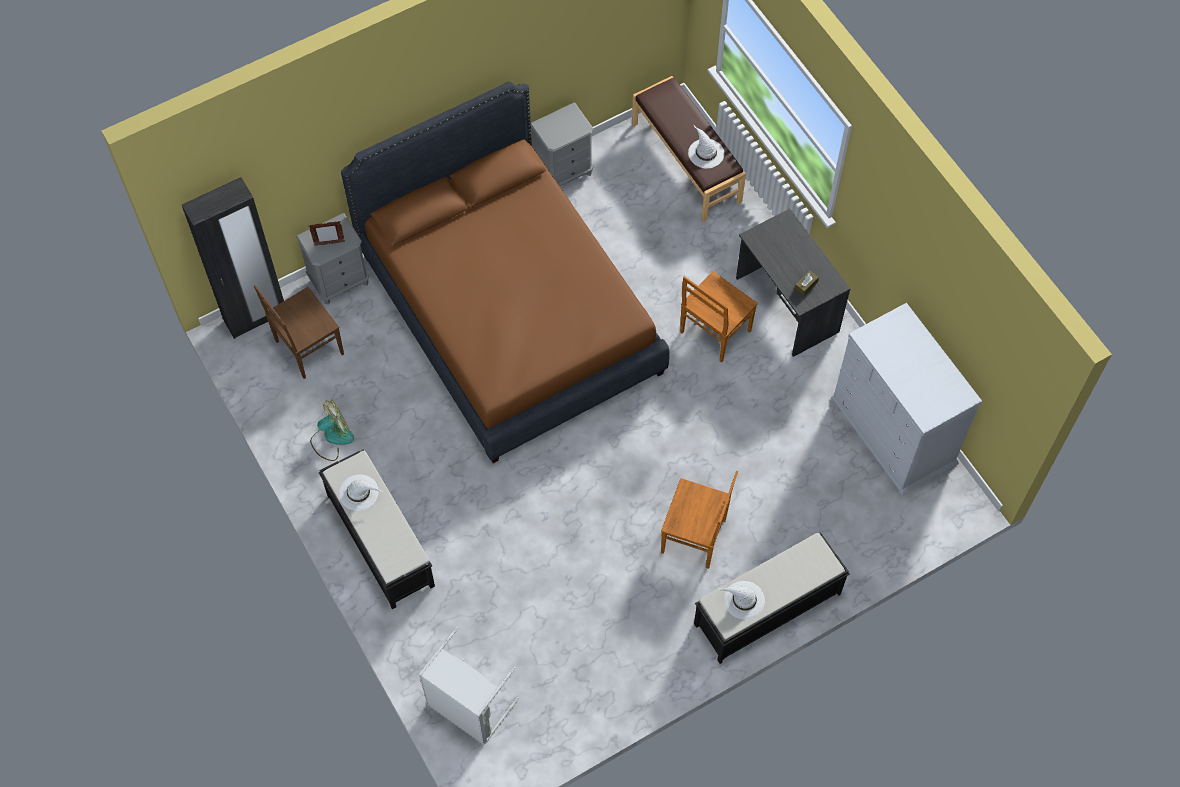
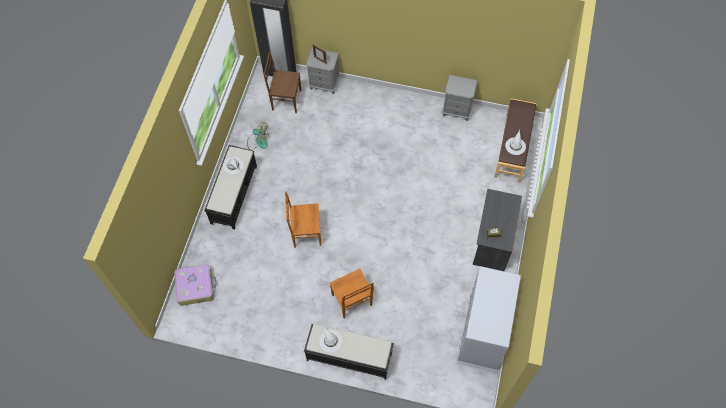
camera: 45 degrees right, 0 degrees up
(467, 709) = (196, 286): grey laundry basket -> suitcase
(510, 313) = (375, 149): brown bed -> none
(714, 333) = (449, 226): brown chair -> brown chair (305, 233)

